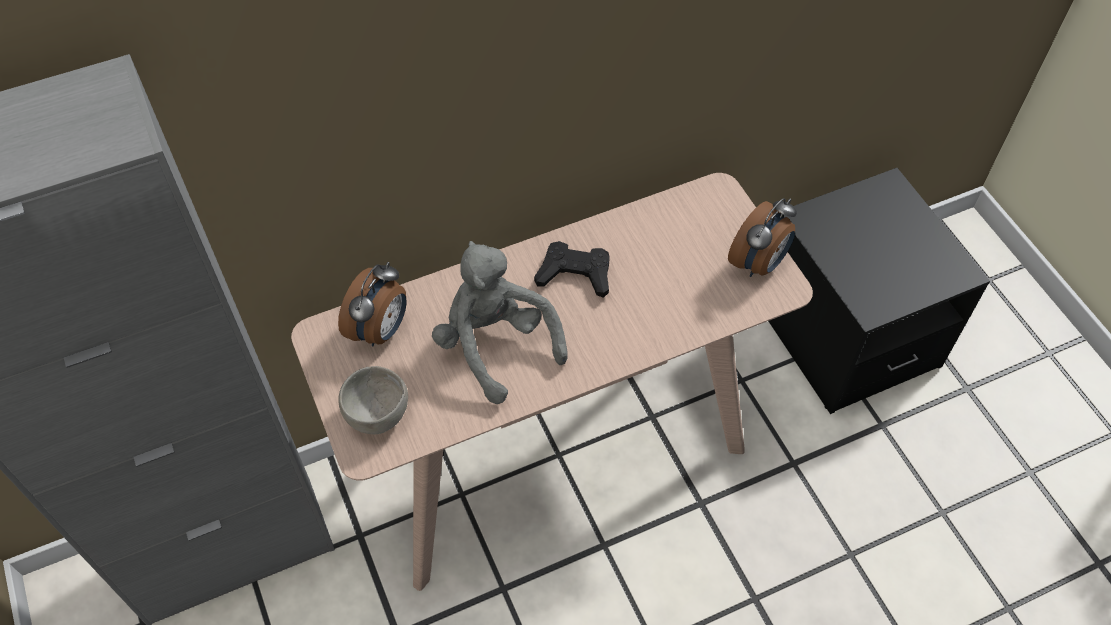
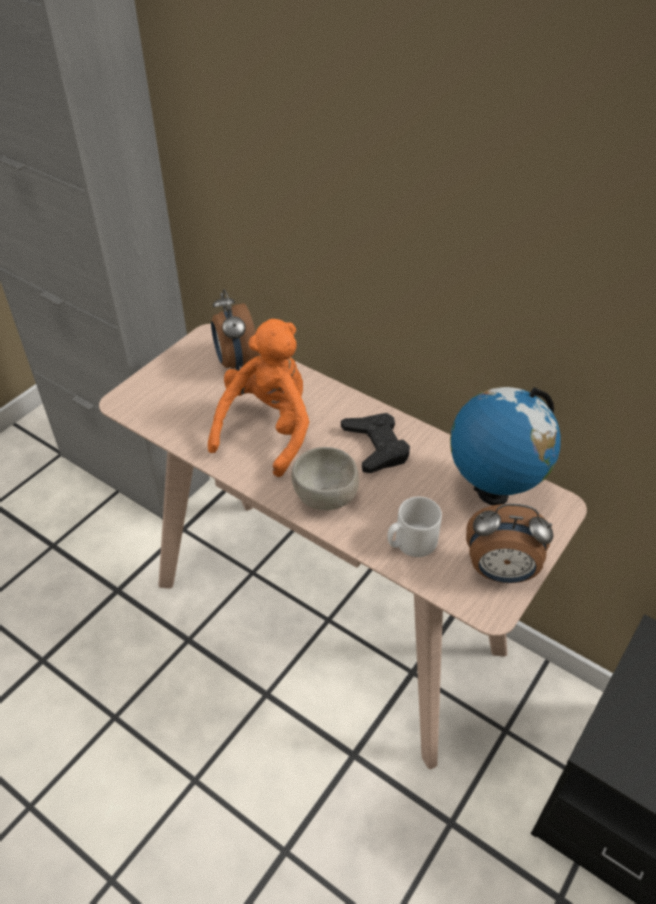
camera: 60 degrees right, 10 degrees down
(380, 330) = (236, 364): alarm clock -> alarm clock turned 75 degrees clockwise
(380, 415) = (160, 395): grey bowl -> grey bowl (326, 499)
(495, 345) = (267, 429): grey plush toy -> orange plush toy
(679, 223) = (492, 493): none -> globe
(696, 305) = (411, 543): none -> grey mug

